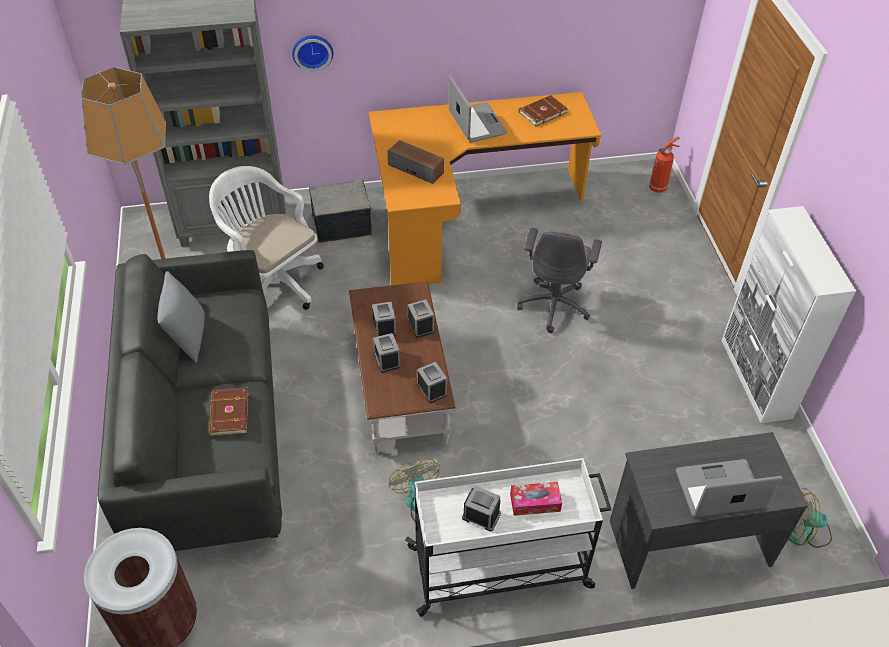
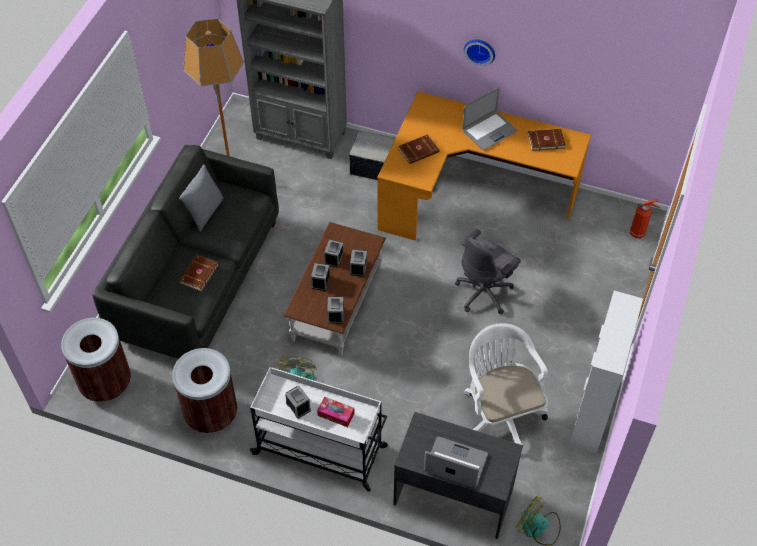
camera: 30 degrees right, 5 degrees up
(272, 280) = (301, 190): white office chair -> white office chair (500, 412)
(312, 51) = (381, 36): wall clock -> wall clock (480, 50)
(331, 592) = (211, 414): none -> brown trash can
(416, 168) = (419, 151): speaker -> brown book
(476, 123) = (489, 131): laptop -> laptop turned 45 degrees clockwise

